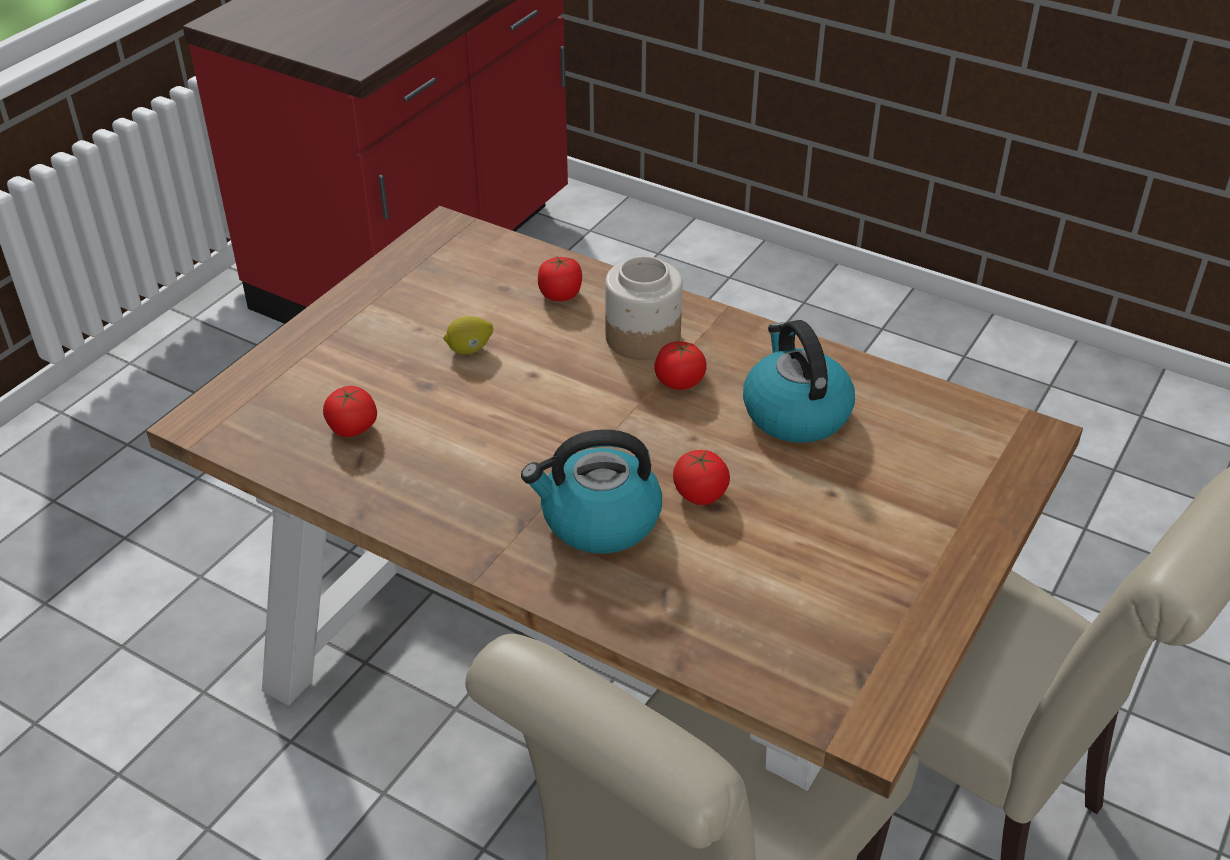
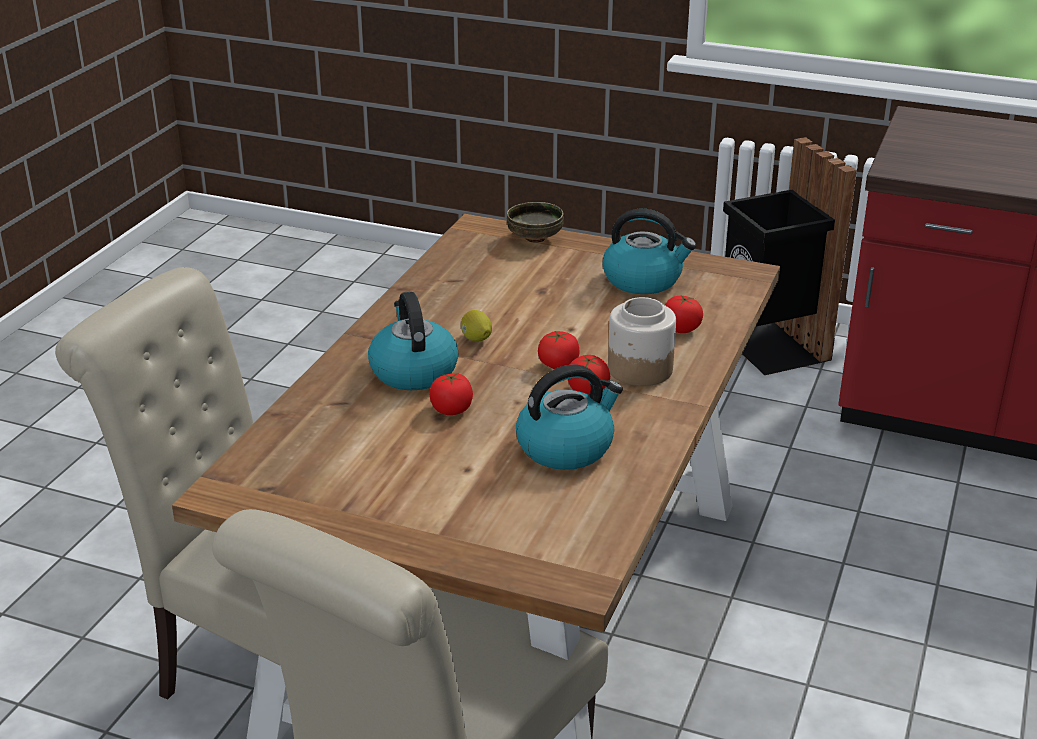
camera: 80 degrees right, 10 degrees down
(191, 371) = (770, 348): none -> black trash can
(272, 372) = (535, 239): none -> bowl
(352, 428) = (486, 273): tomato -> tomato (559, 365)
(432, 302) = (643, 280): none -> kettle
(469, 349) = (591, 301): lemon -> lemon (476, 339)

